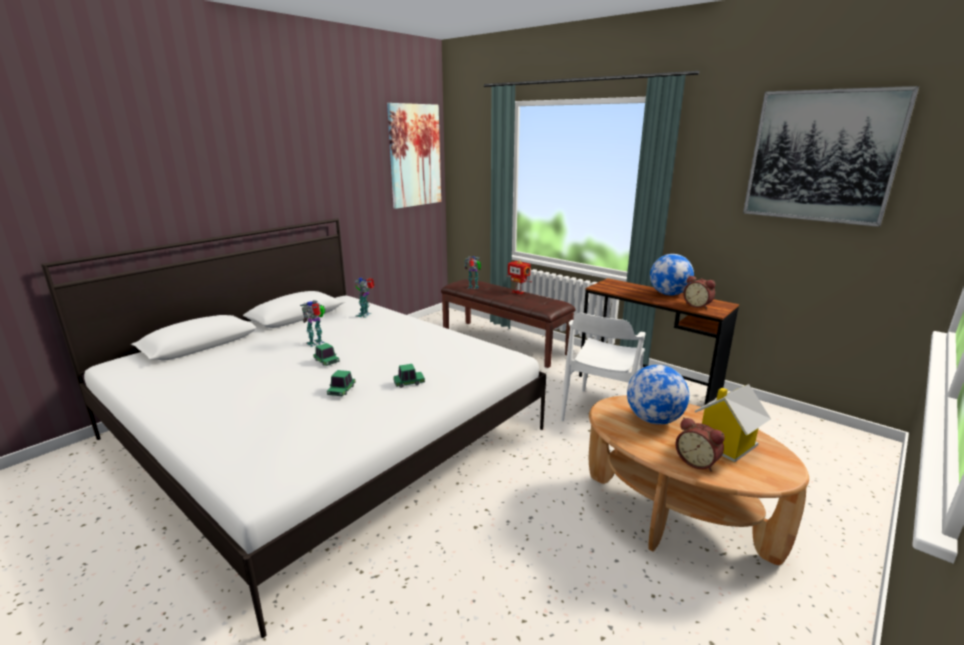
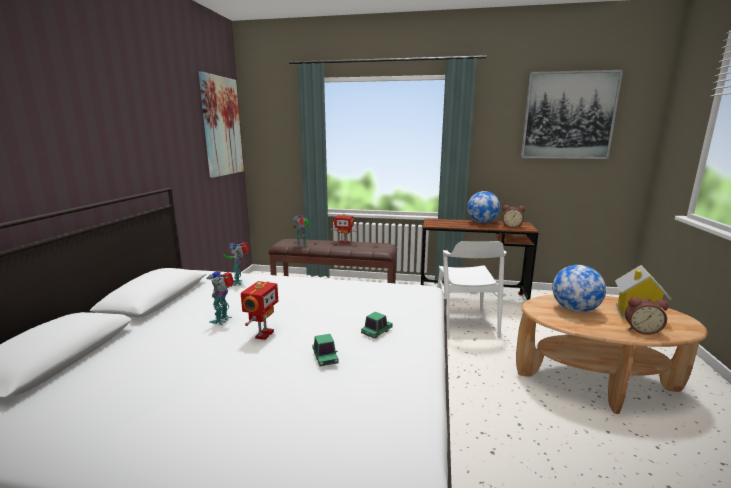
camera: 30 degrees left, 5 degrees down
(326, 361) = (263, 334): toy car -> toy robot

